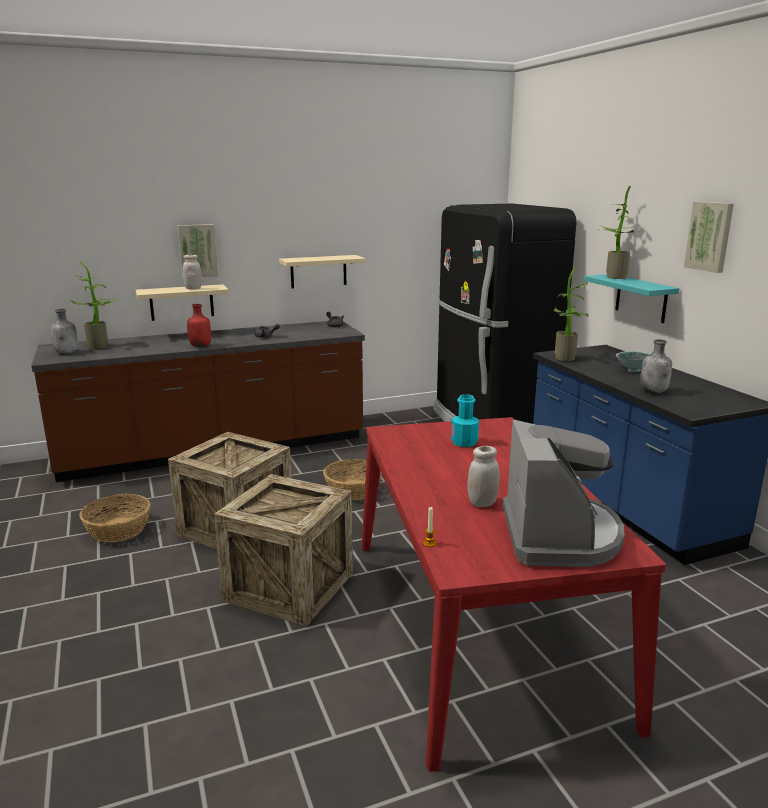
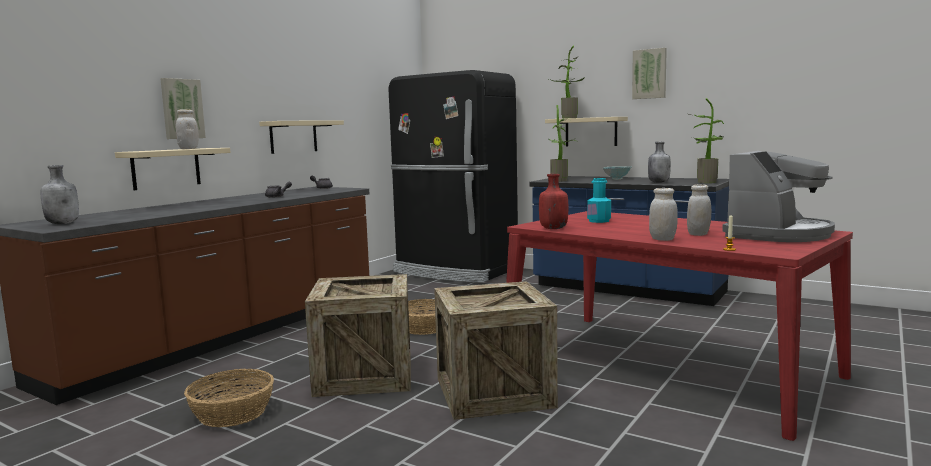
camera: 35 degrees left, 10 degrees down
(100, 346) = (94, 217): potted plant -> potted plant (705, 182)
(200, 346) = (226, 205): red bottle -> red bottle (553, 228)
(424, 500) = (662, 239): none -> white jar
(559, 535) = (778, 234): coffee machine -> coffee machine turned 75 degrees clockwise
(641, 298) = (591, 132): turquoise shelf -> beige shelf

